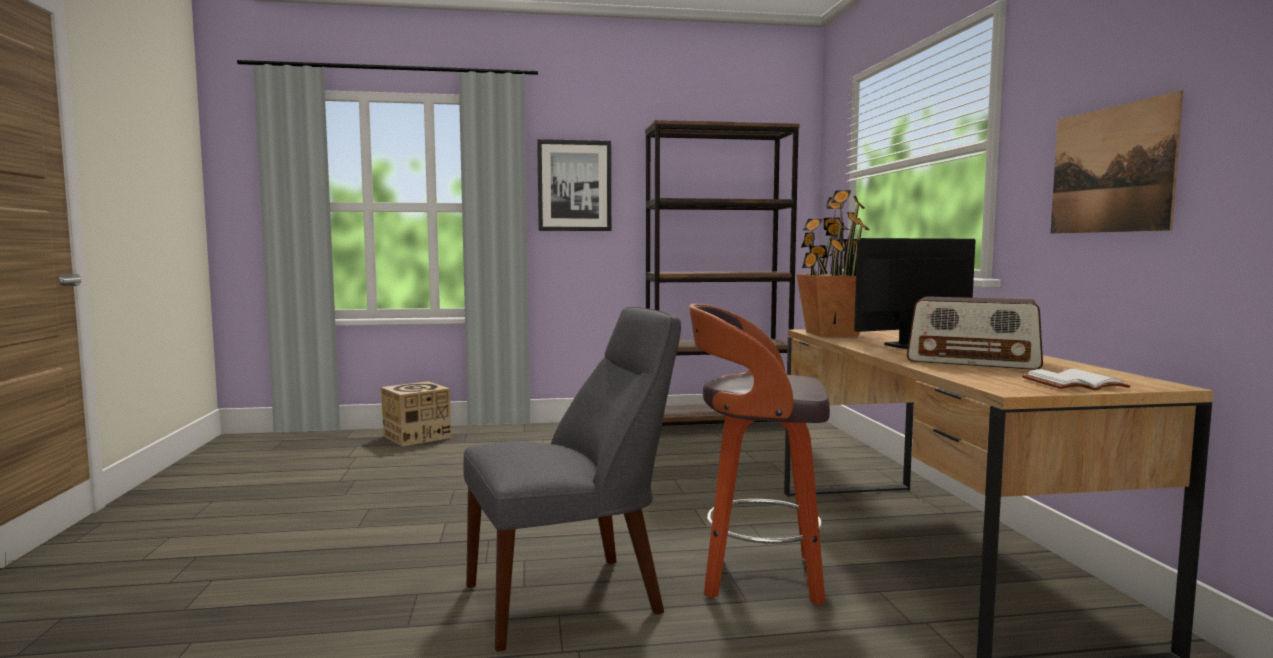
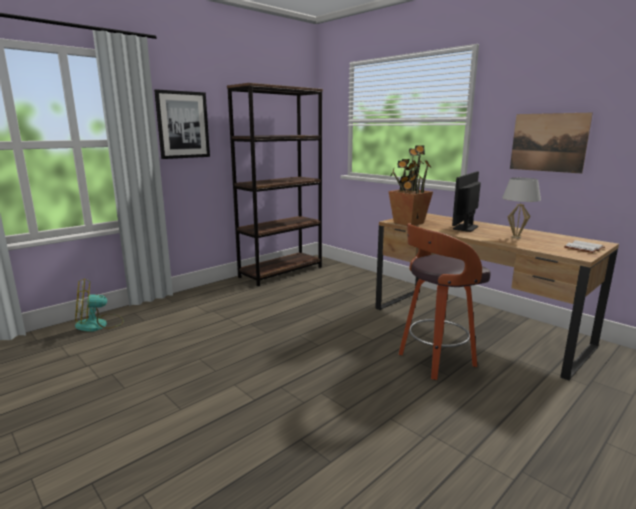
camera: 35 degrees left, 10 degrees up
(416, 437) = (99, 325): cardboard box -> fan
(572, 598) = (380, 405): grey chair -> none
(974, 361) = (516, 237): radio -> white table lamp

